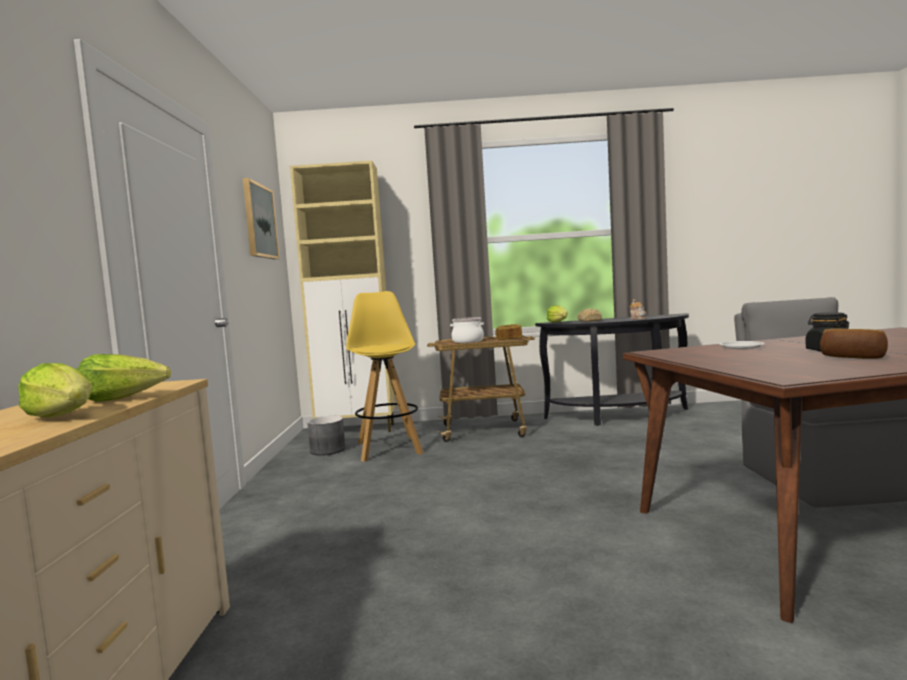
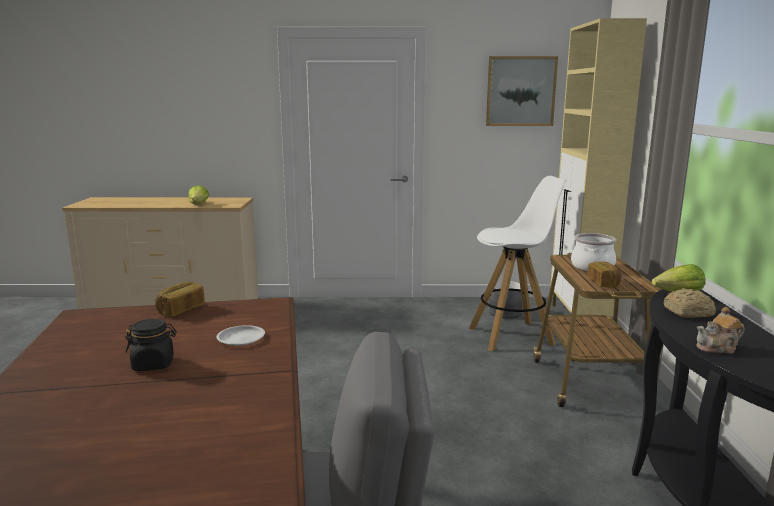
camera: 90 degrees right, 10 degrees up
(64, 416) = (170, 204): lettuce -> none
(389, 448) = (512, 336): yellow stool -> white stool
(852, 357) = (102, 358): bread -> bread (180, 310)

